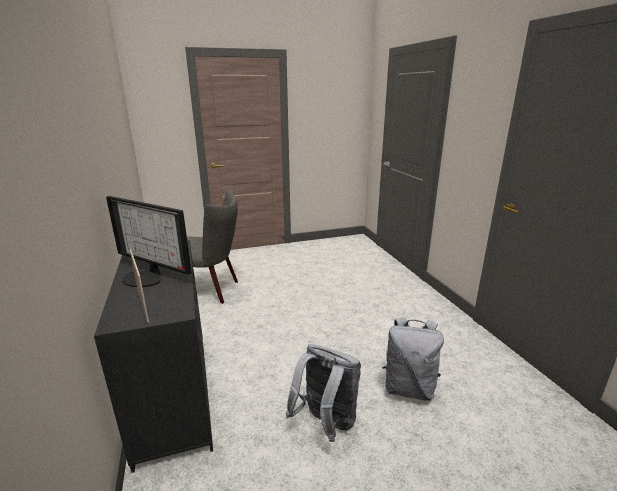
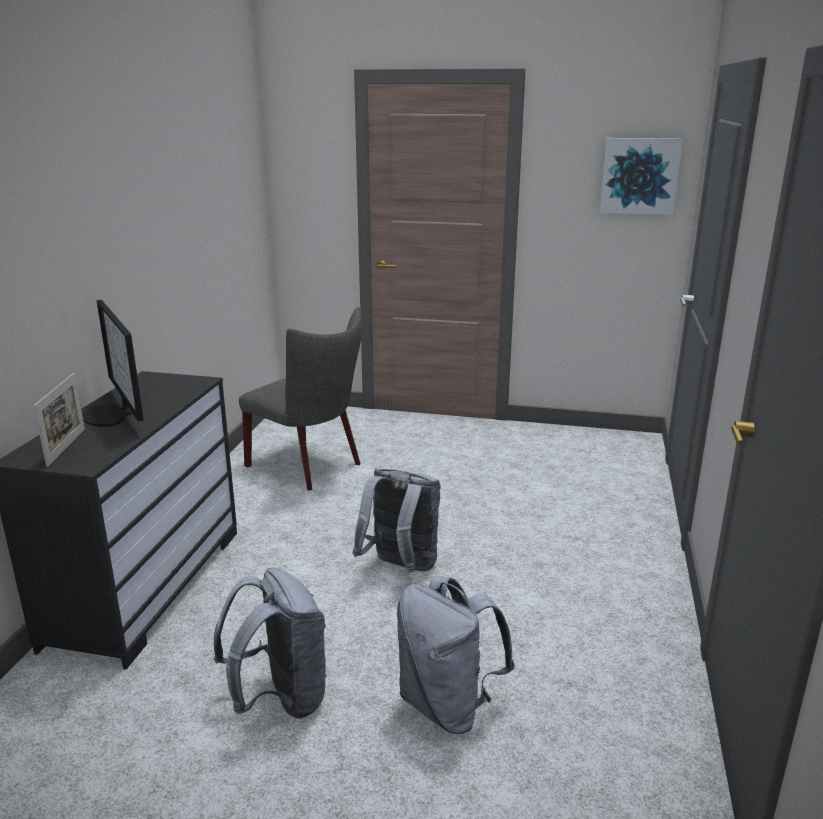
camera: 30 degrees right, 0 degrees up
(315, 328) = (400, 568): none -> grey backpack
(345, 106) = (639, 176): none -> picture

